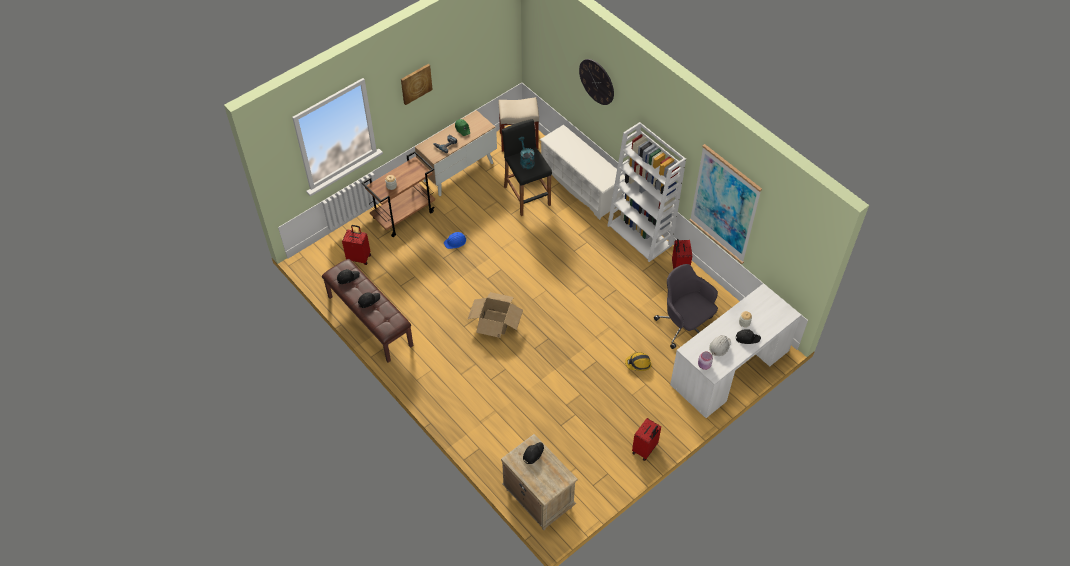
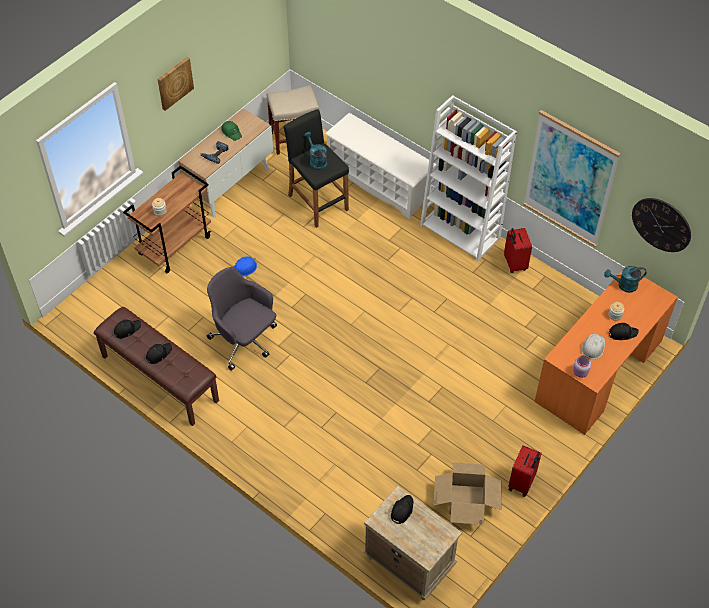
camera: 10 degrees left, 0 degrees up
(359, 257) = (131, 304): red suitcase -> none
(495, 322) = (312, 357): cardboard box -> cardboard box (466, 501)
(597, 81) = (392, 54): wall clock -> wall clock (661, 224)
(638, 363) = (492, 382): hard hat -> none
(685, 326) = (536, 329): grey office chair -> grey office chair (244, 341)
(729, 367) = (598, 371): white desk -> orange desk
(758, 299) = (624, 285): none -> turquoise watering can

